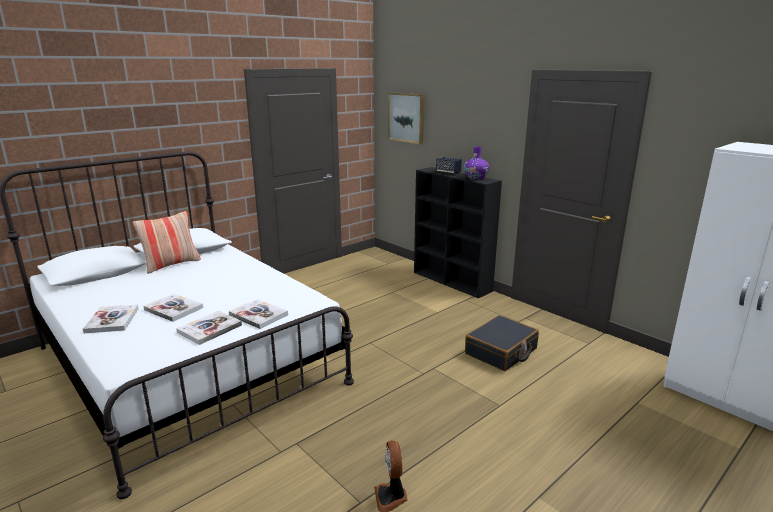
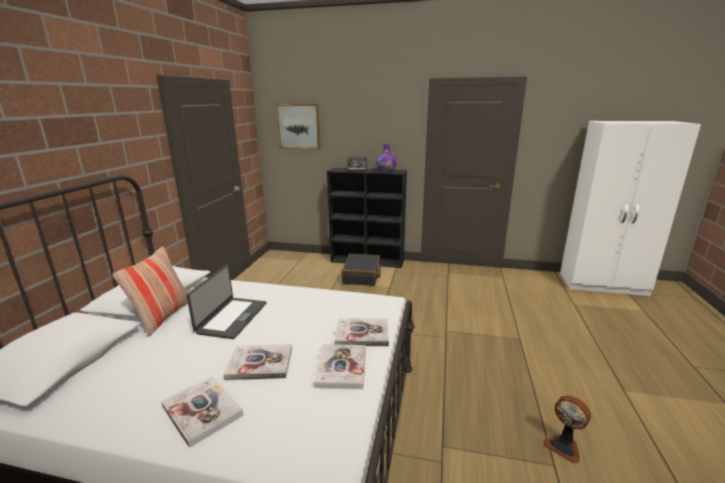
camera: 35 degrees left, 0 degrees up
(203, 277) = (231, 317): none -> laptop
(501, 351) = (468, 301): black suitcase -> black suitcase (362, 276)

